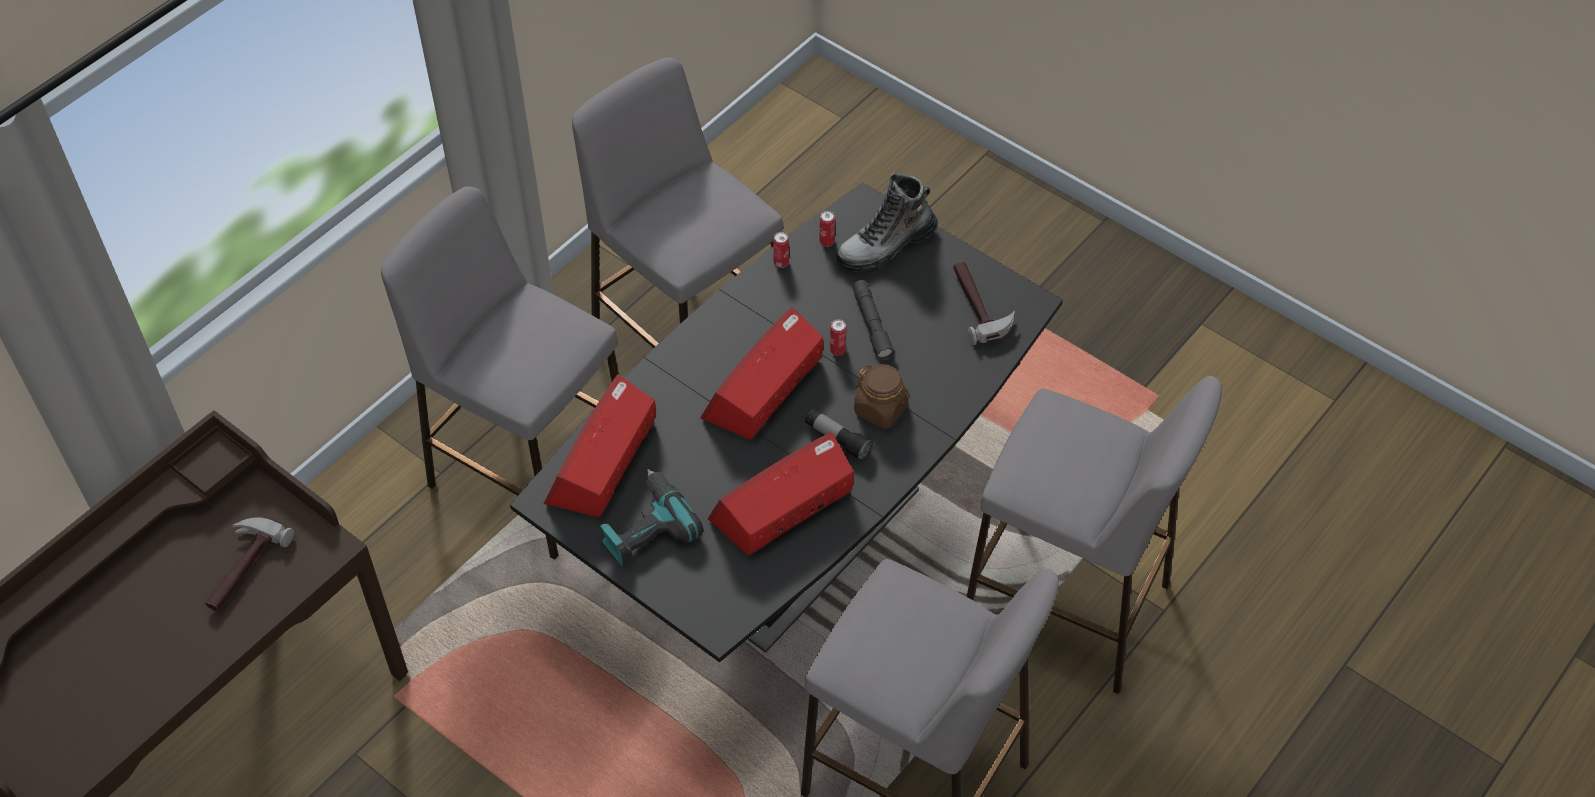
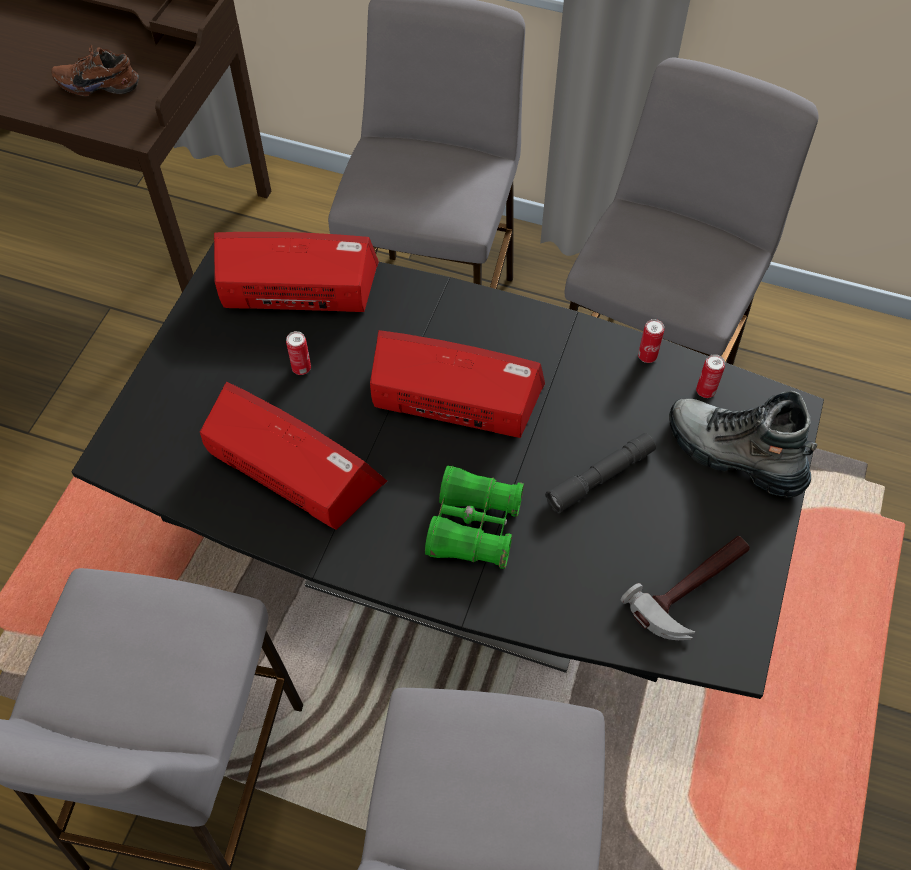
camera: 70 degrees right, 5 degrees up
(242, 567) = (99, 84): hammer -> brown shoe
(646, 527) = (224, 351): power drill -> none
(837, 350) = (544, 453): can -> can (301, 368)
(837, 439) = (409, 494): flashlight -> none
(881, 409) = (474, 526): brown jar -> green binoculars

